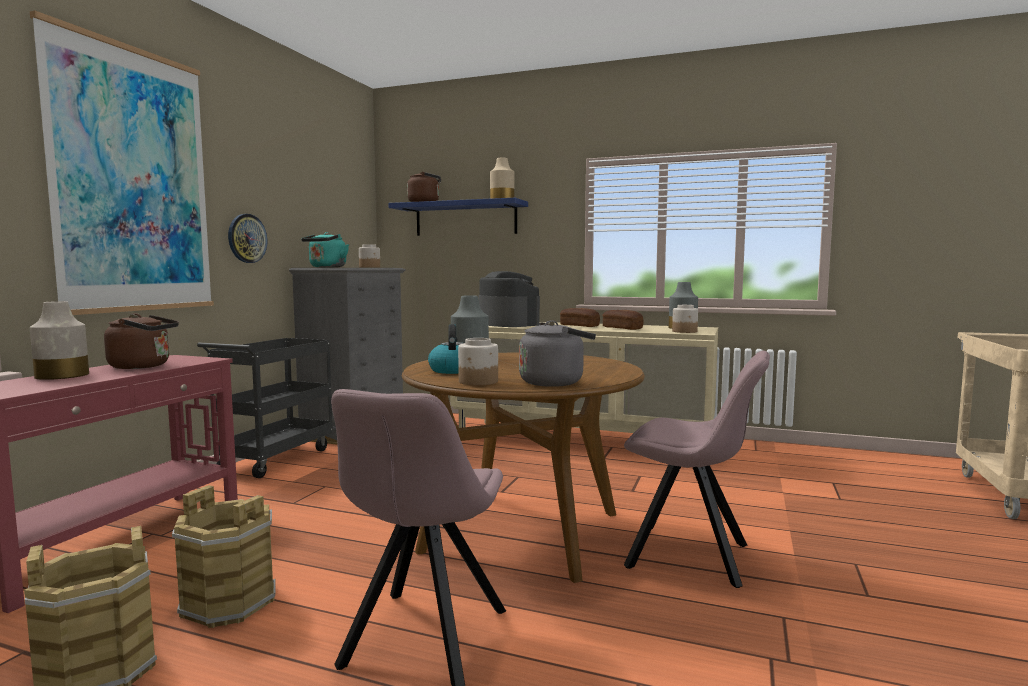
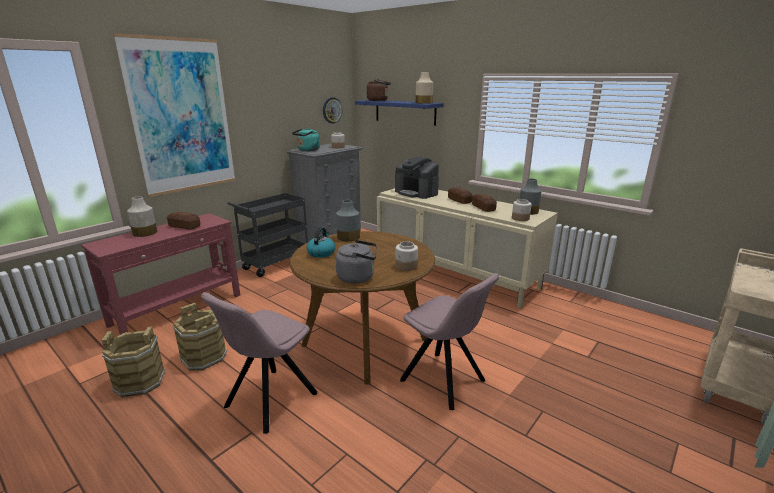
camera: 20 degrees right, 15 degrees up
(143, 366) = (184, 226): brown kettle -> bread
(247, 238) = (256, 137): wall clock -> wall clock (332, 110)
(478, 382) = (319, 270): jar -> jar (406, 266)
(507, 324) = (416, 193): coffee machine -> coffee machine turned 150 degrees clockwise

